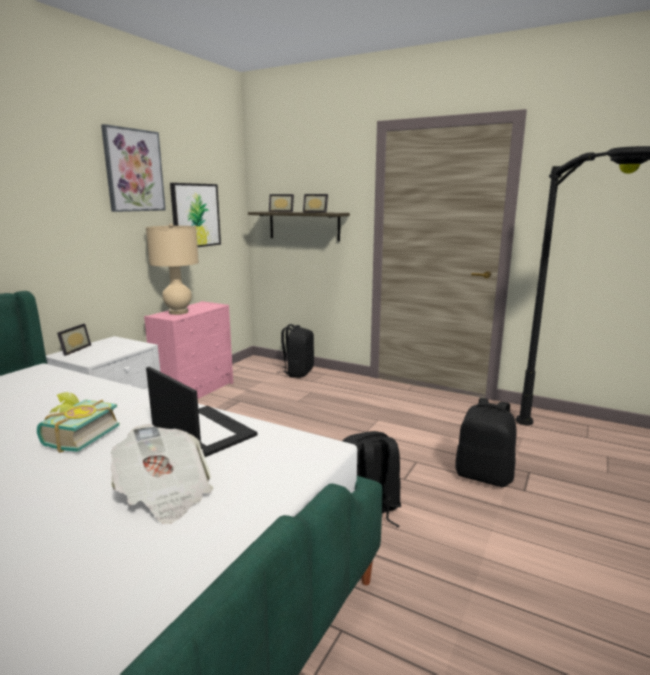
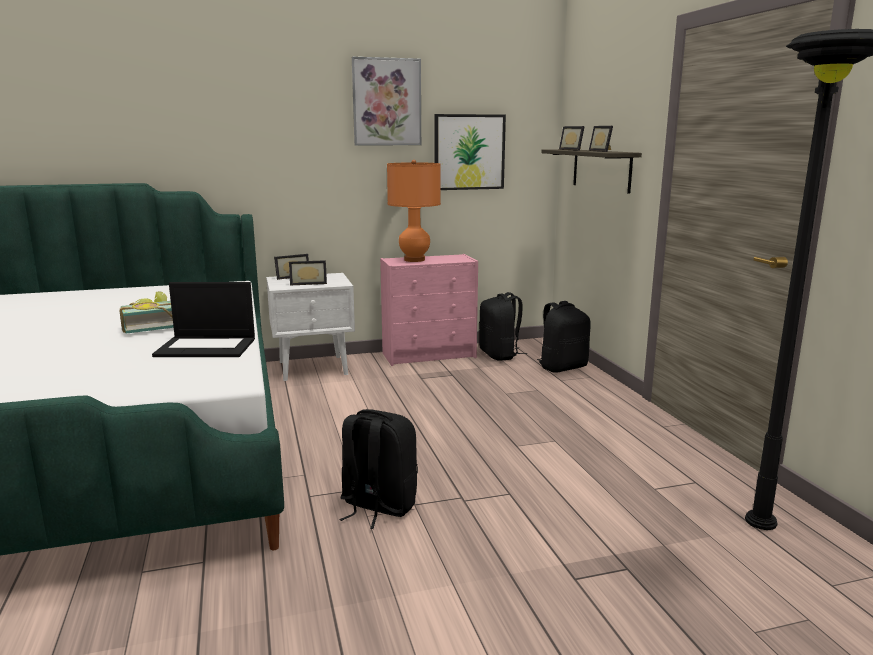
camera: 45 degrees right, 0 degrees up
(109, 352) = (308, 283): none -> picture frame
(164, 494) = (103, 370): newspaper -> none
(178, 312) = (414, 260): beige table lamp -> orange table lamp
(202, 431) = (207, 347): laptop -> laptop turned 90 degrees clockwise
(484, 476) = (557, 542): black backpack -> black backpack (500, 355)

